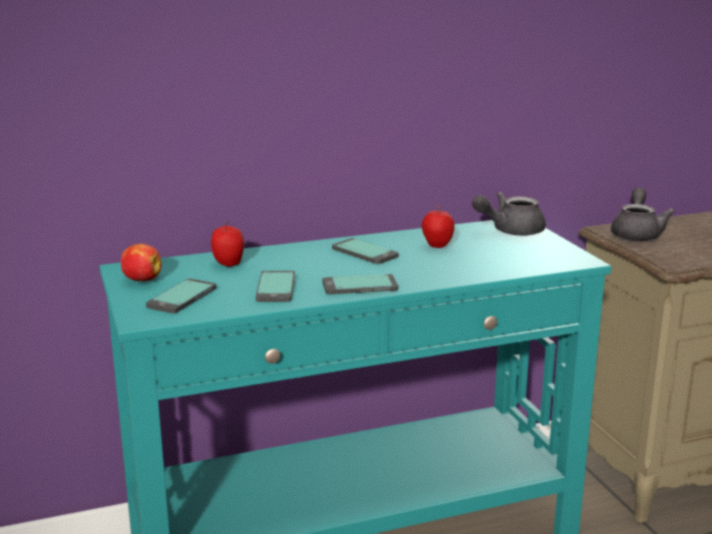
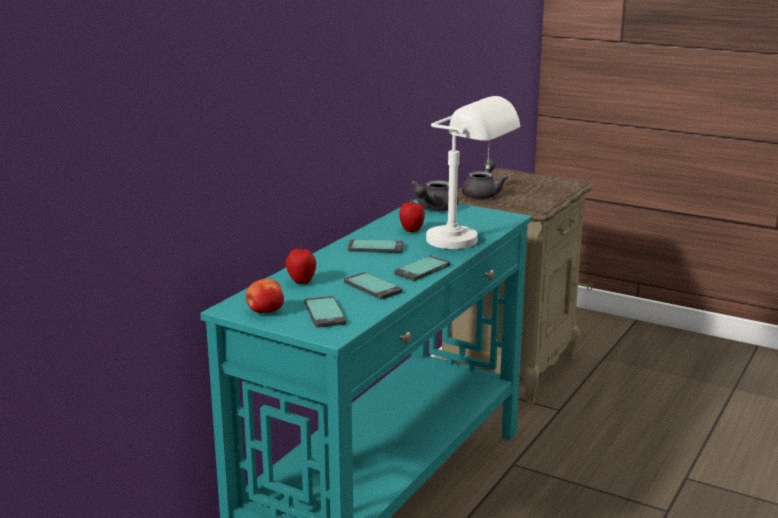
camera: 40 degrees left, 0 degrees up
(468, 274) = (468, 243): none -> white table lamp
(637, 233) = (483, 194): grey teapot -> grey teapot turned 45 degrees clockwise

